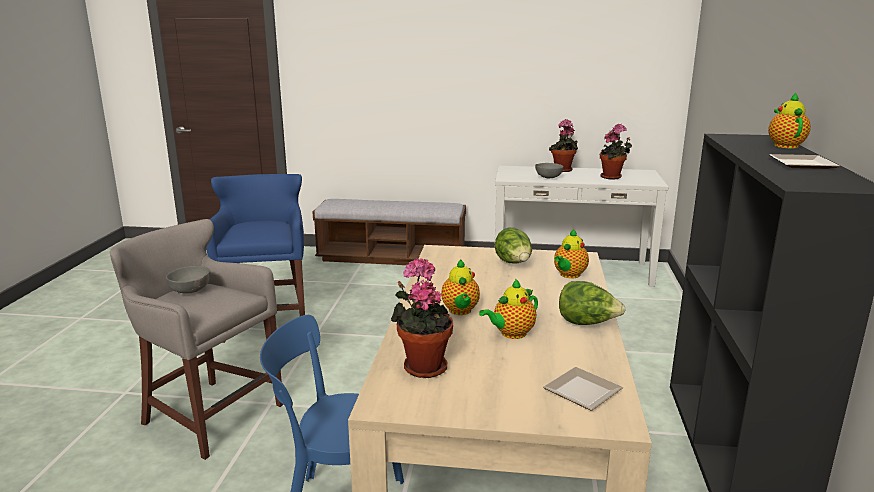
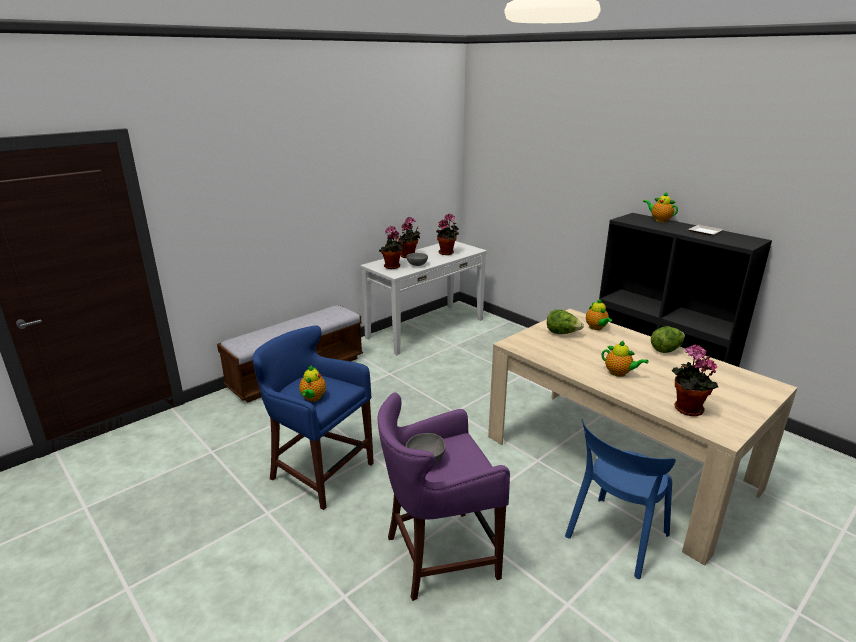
camera: 50 degrees left, 5 degrees up
(209, 414) = (437, 555): grey stool -> purple stool
(511, 334) = (663, 372): teapot -> teapot (313, 398)
(520, 173) = (392, 267): none -> potted plant
(582, 390) = (741, 381): plate -> none

